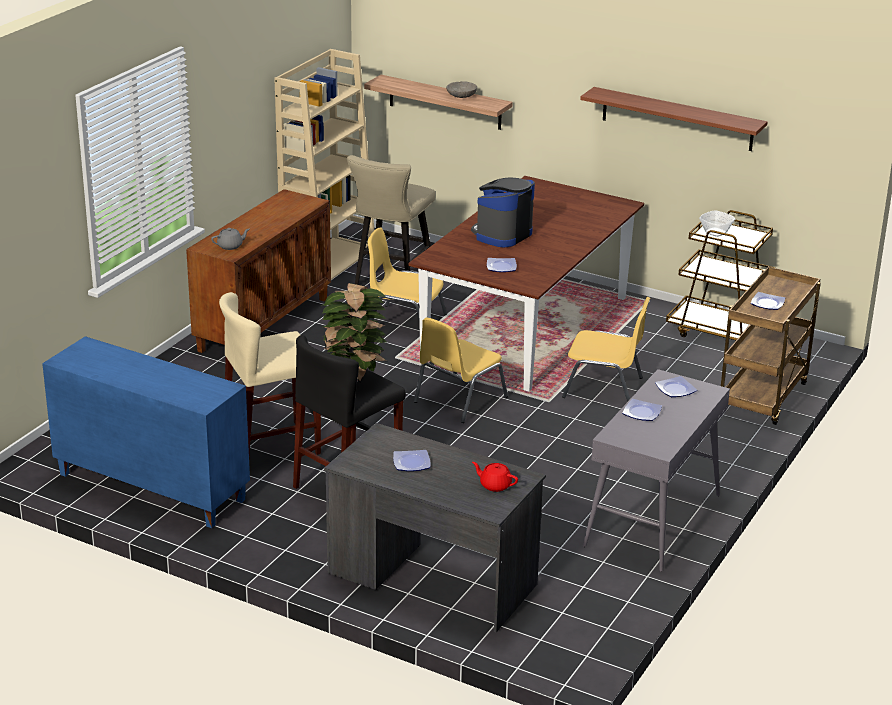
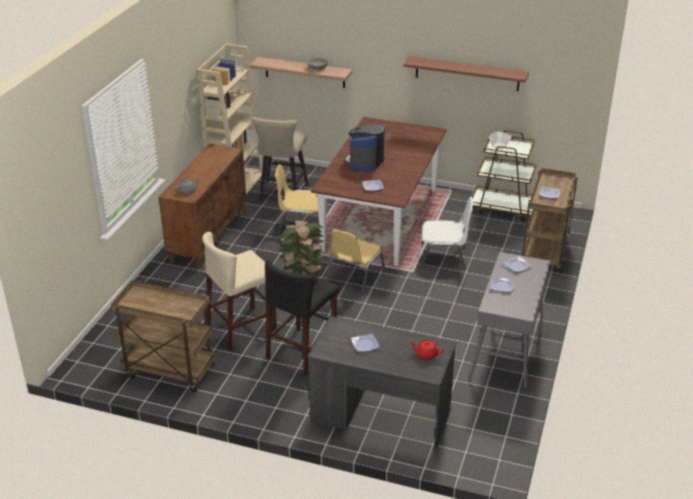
camera: 10 degrees left, 5 degrees up
(150, 487) = (168, 371): blue cabinet -> brown cart
(604, 387) = (444, 257): yellow chair -> white chair

